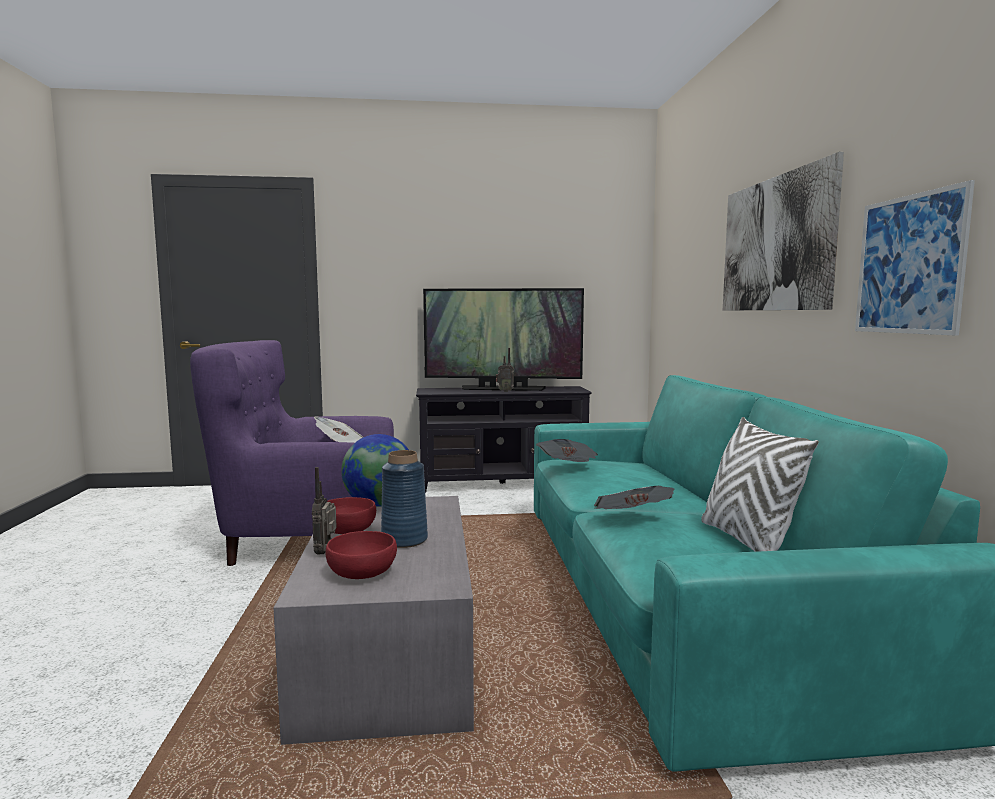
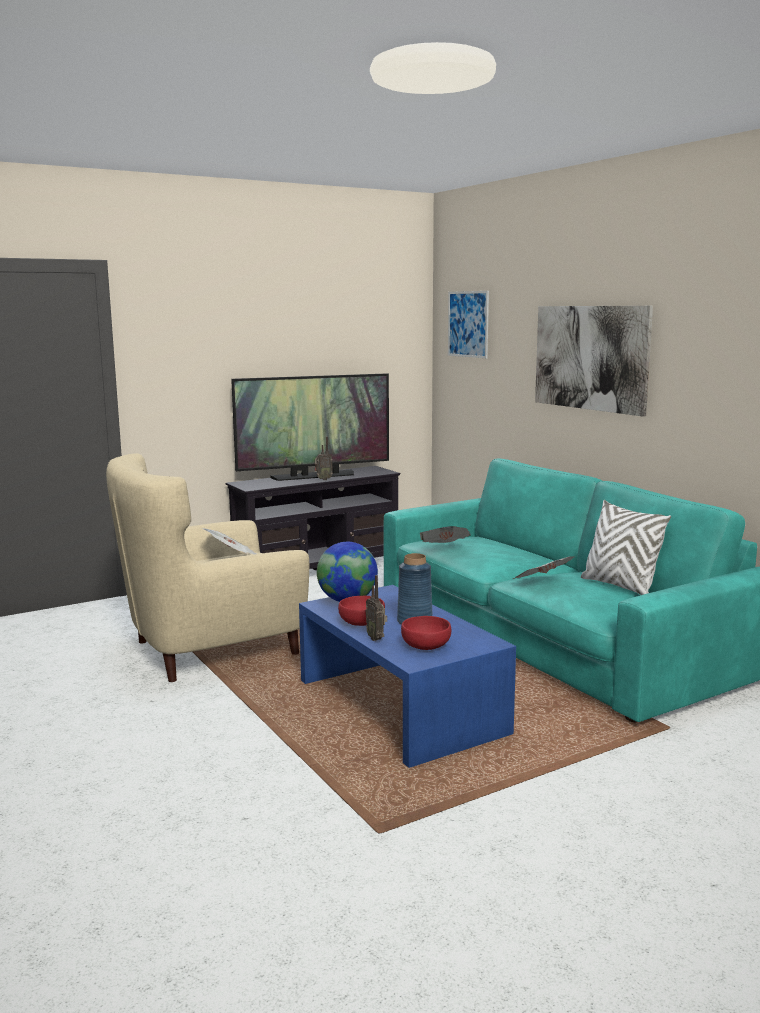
camera: 25 degrees left, 5 degrees up
(307, 540) = (210, 649): purple armchair -> beige armchair
(391, 648) = (401, 706): grey coffee table -> blue coffee table
(909, 264) = (705, 395): picture -> picture (468, 324)

